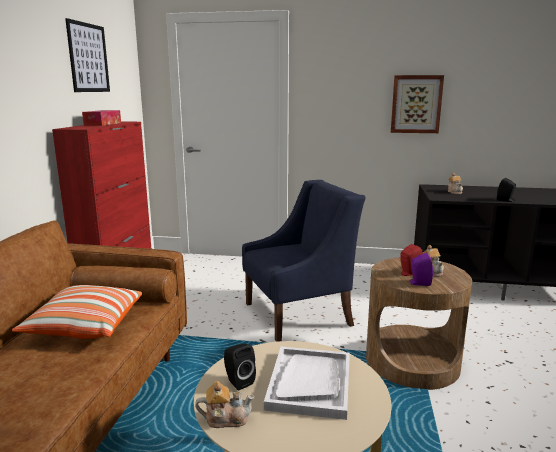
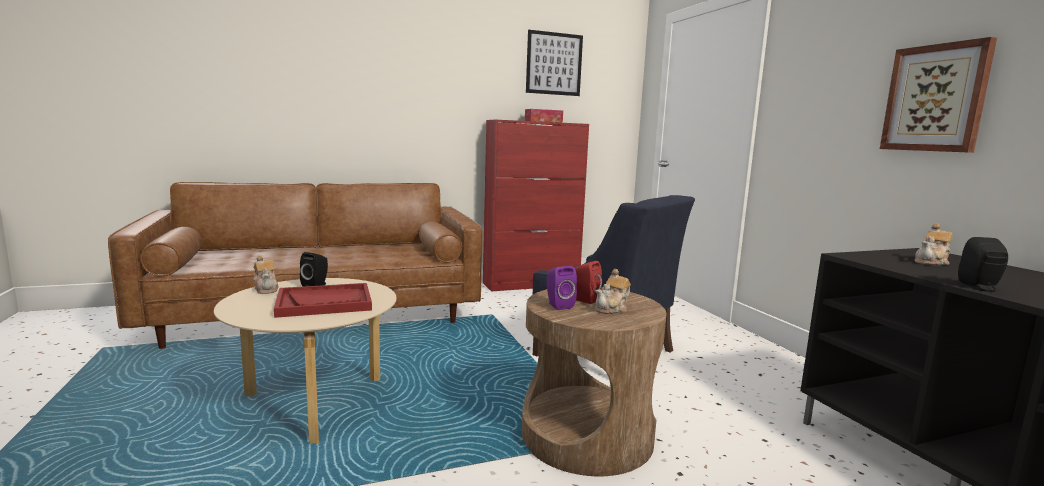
camera: 60 degrees right, 5 degrees down
(85, 327) = (381, 252): pillow -> none
(309, 383) = (324, 302): white tray -> red tray

